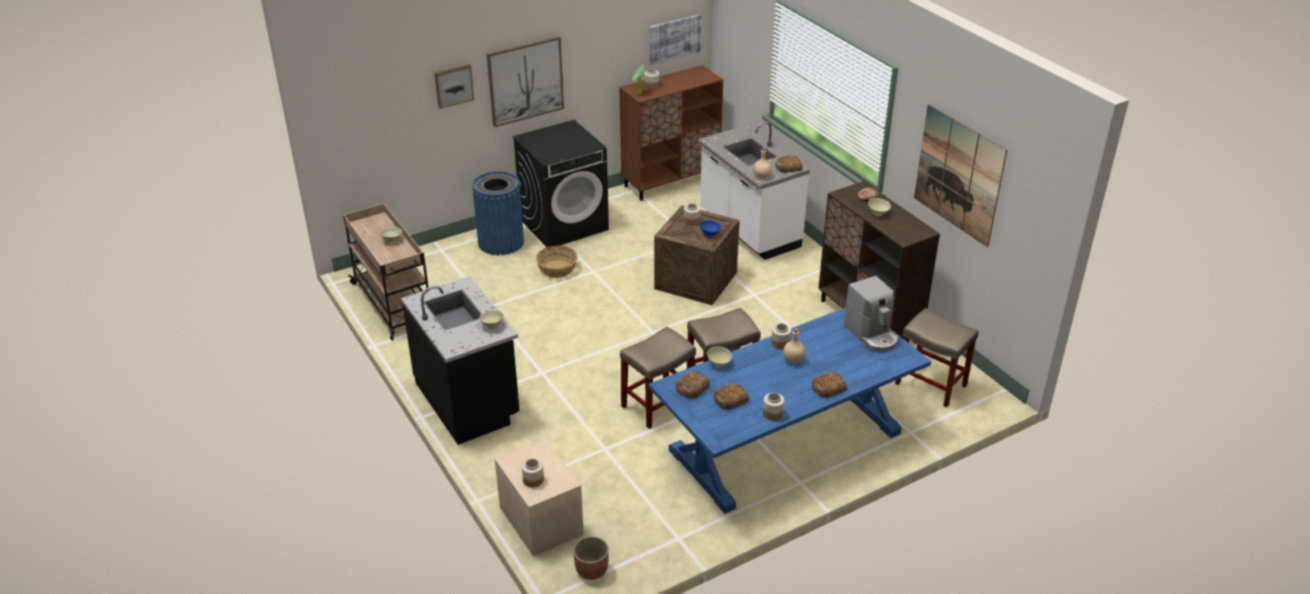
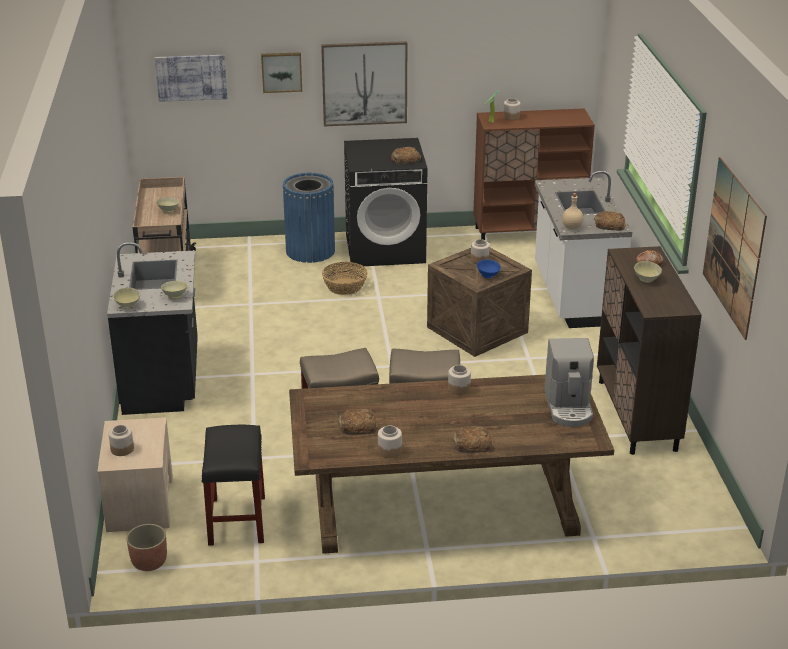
camera: 25 degrees right, 5 degrees down
(634, 508) = (237, 519): none -> black stool
(674, 38) = (550, 71): picture -> picture (191, 77)
(692, 388) = (328, 405): bread -> bread (405, 159)
(719, 364) = (376, 391): beige bowl -> beige bowl (127, 306)
(785, 441) = (444, 505): blue dining table -> brown dining table
(793, 359) = (459, 407): beige bottle -> none
(932, 385) = (659, 497): beige stool -> none

